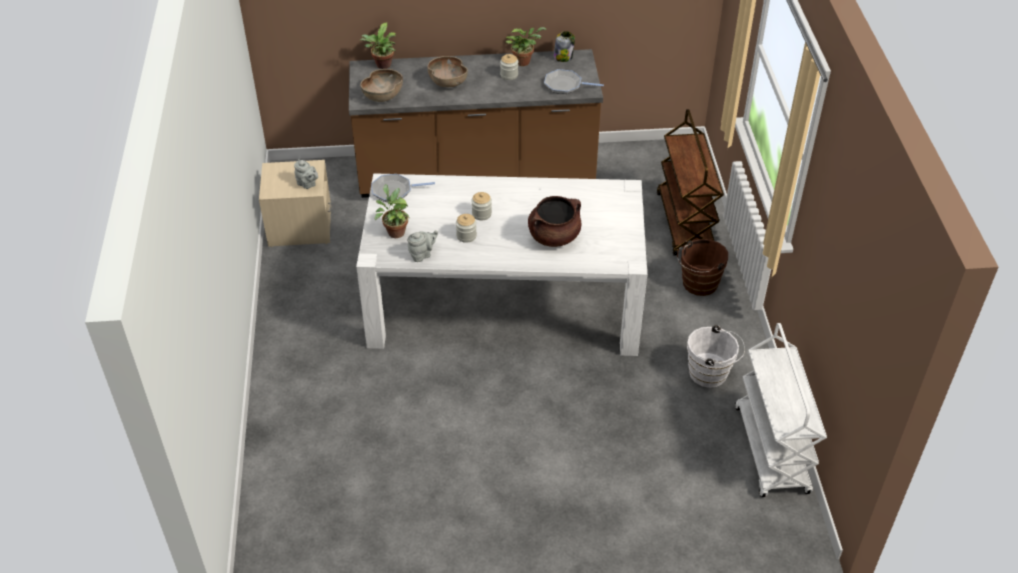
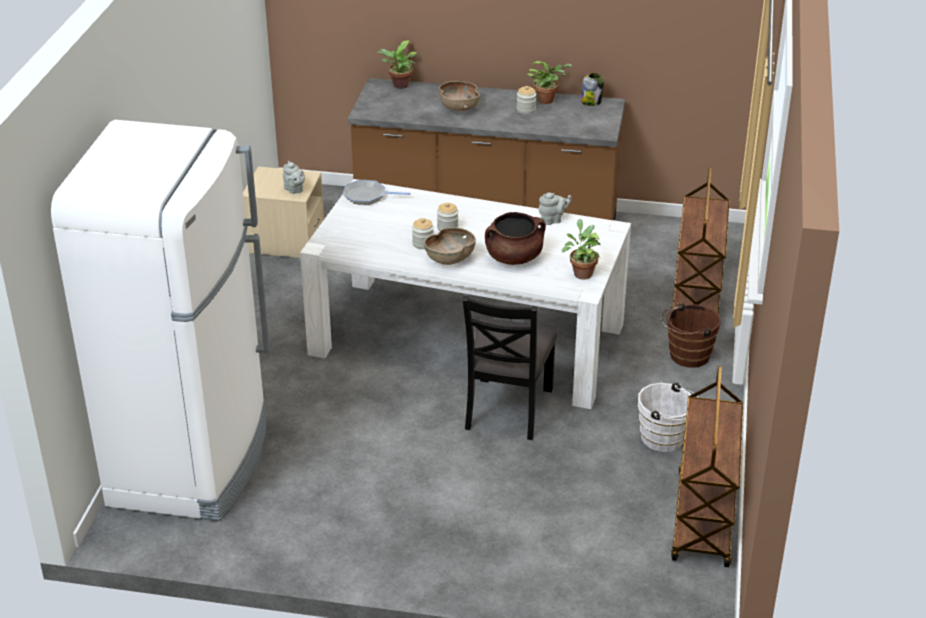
camera: 15 degrees right, 10 degrees down
(302, 487) = (192, 462): none -> white fridge
(383, 96) = (388, 111): brown bowl -> brown bowl (450, 259)
(394, 231) = (352, 229): potted plant -> potted plant (581, 273)
(422, 255) = (370, 252): grey teapot -> grey teapot (552, 220)
(565, 85) = (581, 125): frying pan -> none
(566, 369) = (507, 408): none -> black chair
(772, 450) = (703, 520): white cart -> brown cart

